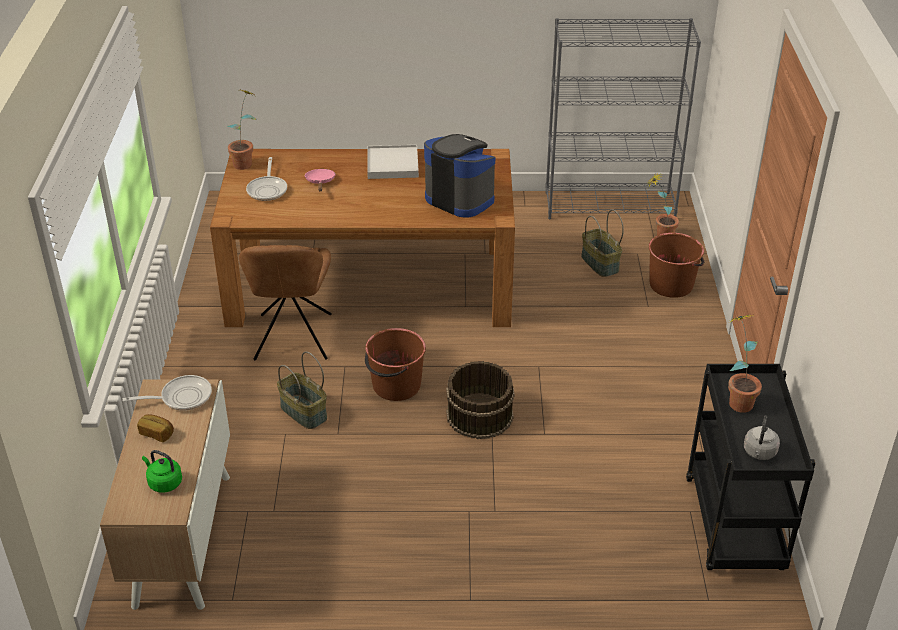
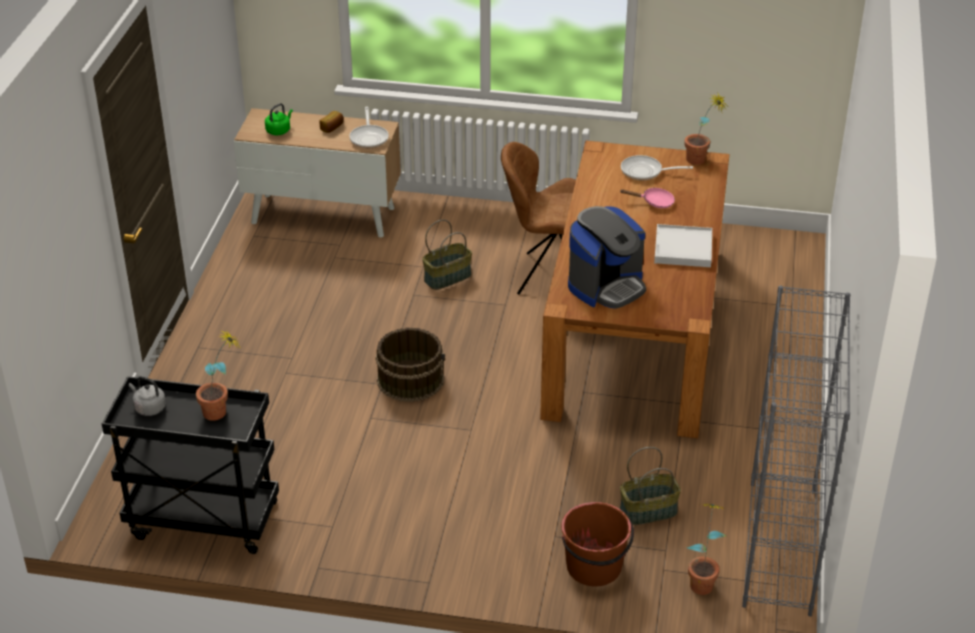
camera: 100 degrees right, 0 degrees up
(395, 385) = (468, 332): brown bucket -> none

